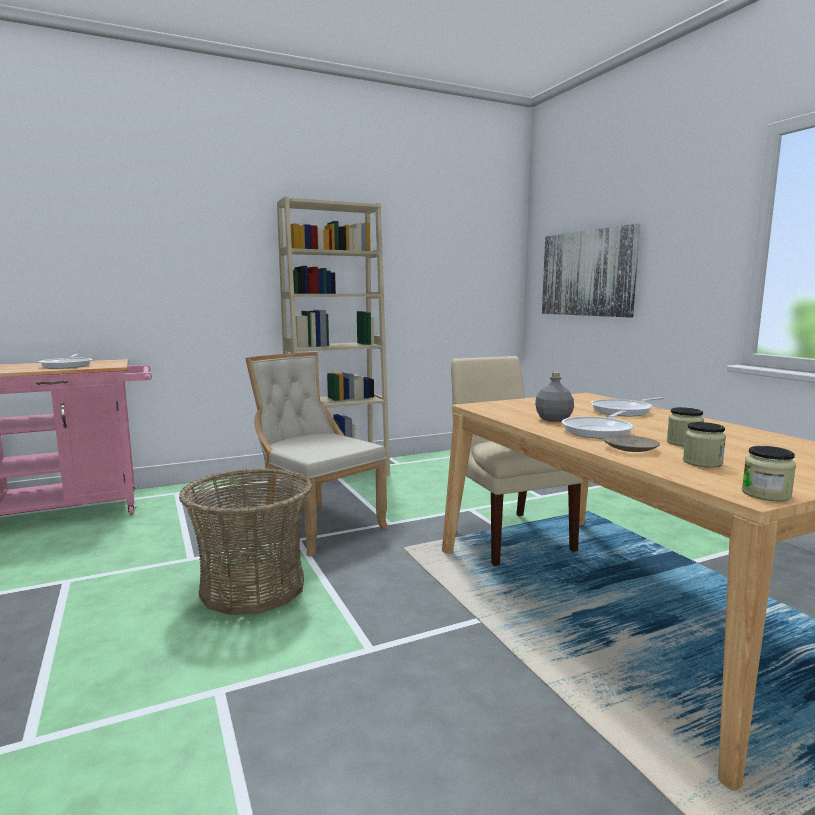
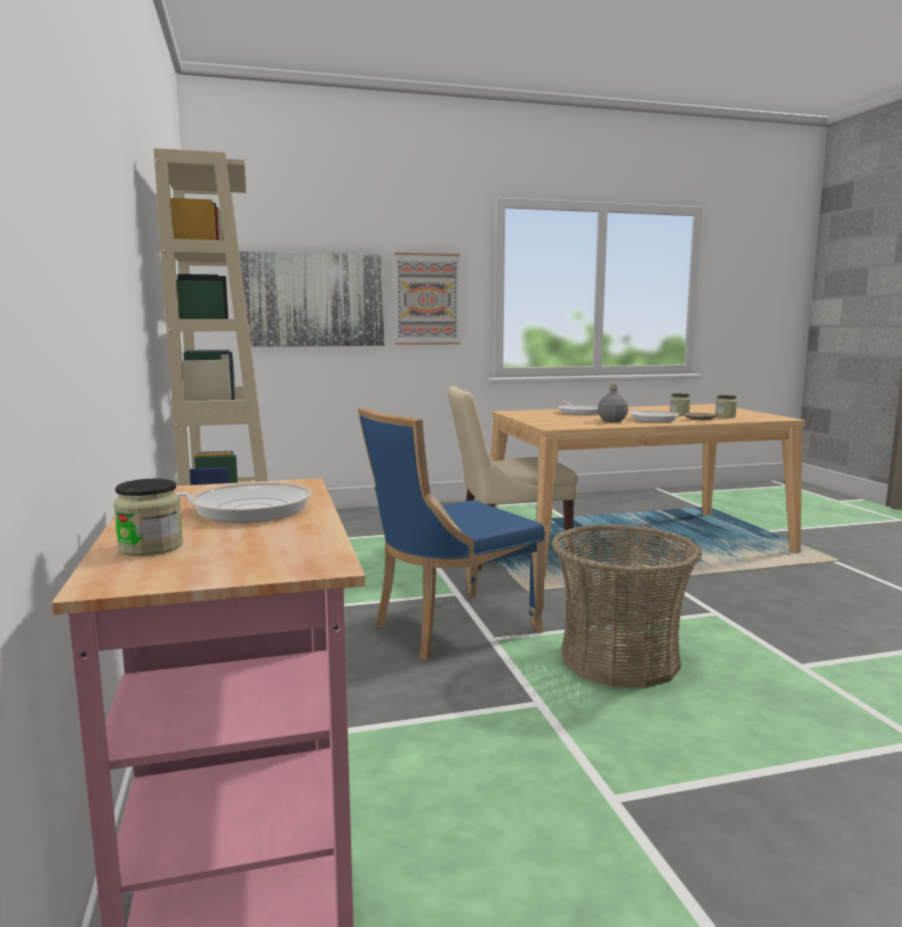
camera: 80 degrees left, 0 degrees up
(317, 525) = (449, 628): beige chair -> blue chair
(676, 267) = (427, 299): none -> picture
(766, 494) = (779, 417): jar -> jar (151, 547)

